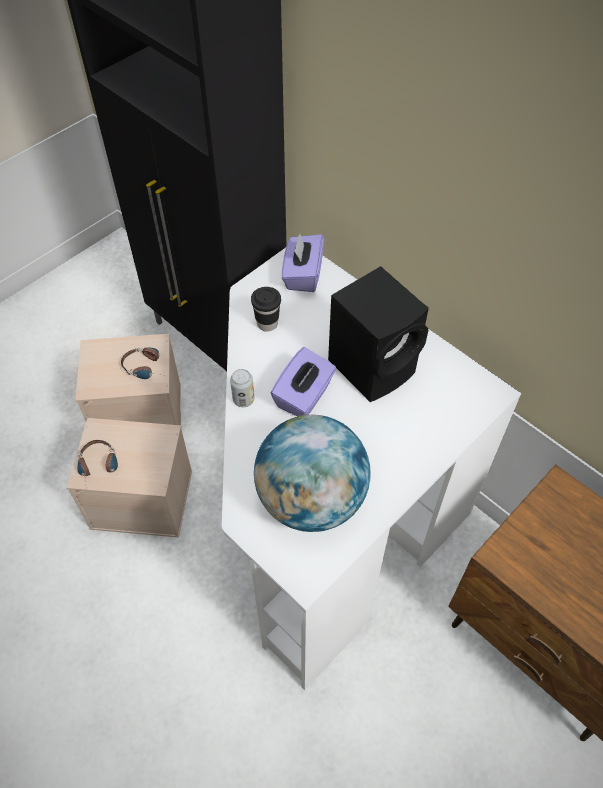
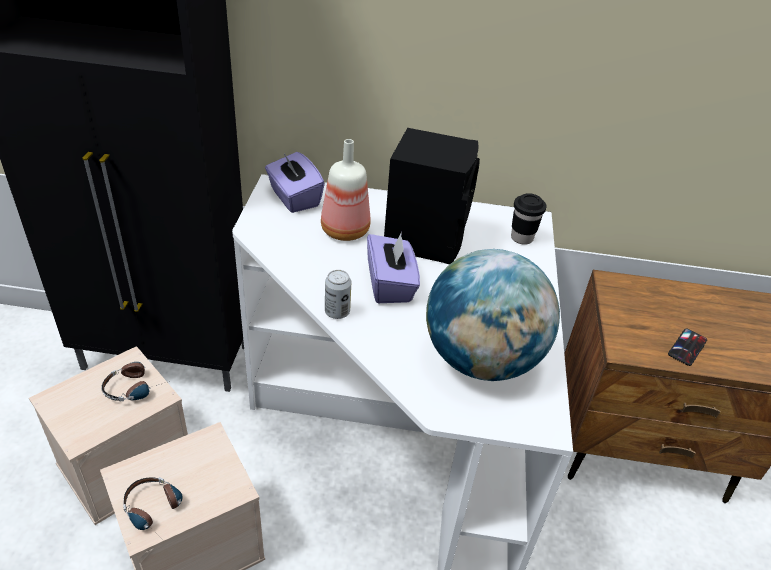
camera: 40 degrees left, 15 degrees down
(267, 323) = (298, 245): black cup -> black cup (522, 238)
(313, 326) = (343, 231): none -> bottle
(565, 589) = (687, 347): none -> phone

